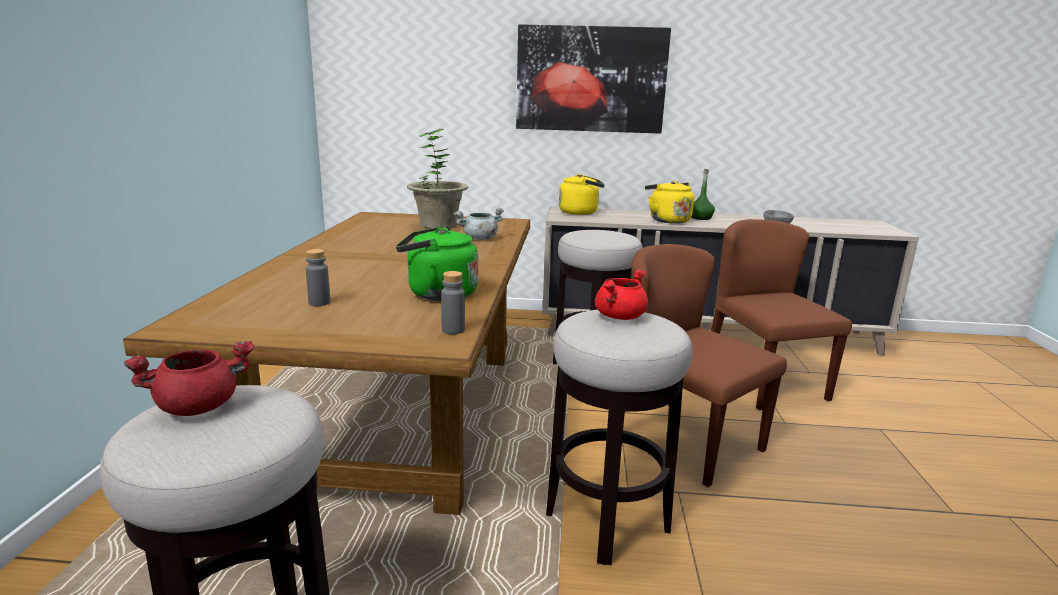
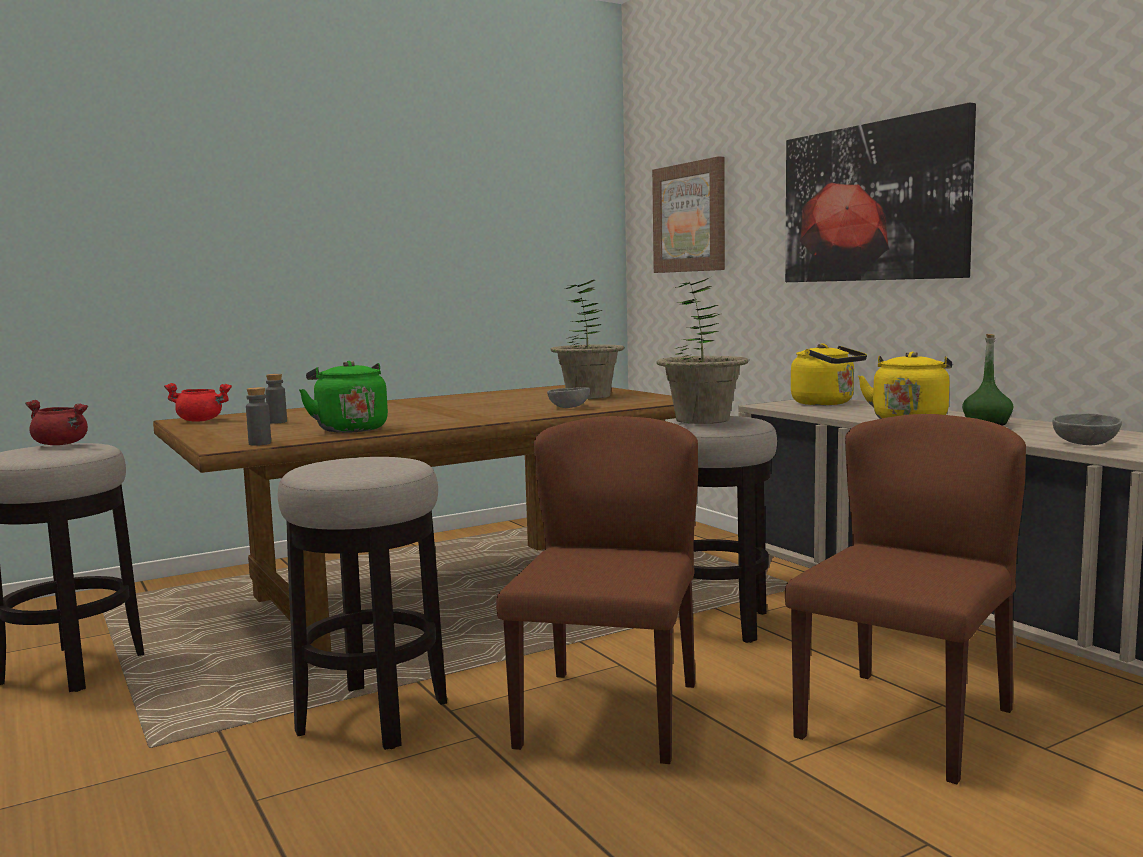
camera: 55 degrees right, 10 degrees down
(404, 70) = (690, 218): none -> picture
(479, 238) = (568, 407): grey cooking pot -> grey bowl
(601, 236) = (702, 420): none -> potted plant
(619, 316) = (380, 460): red cooking pot -> red cooking pot (201, 421)

